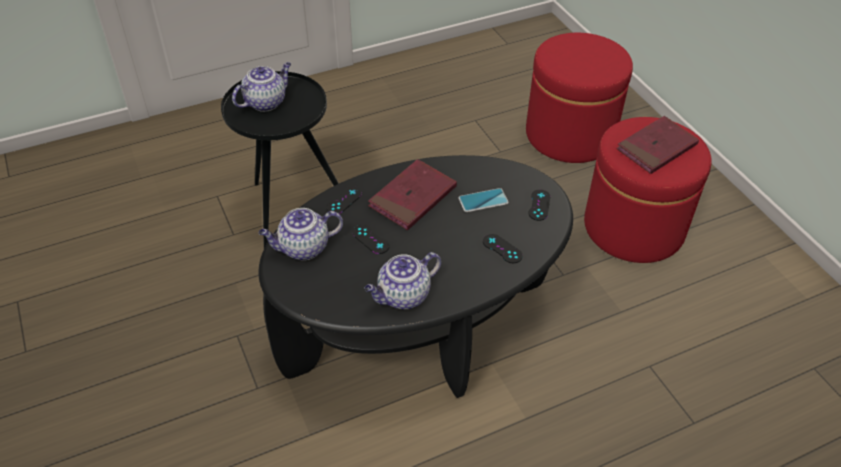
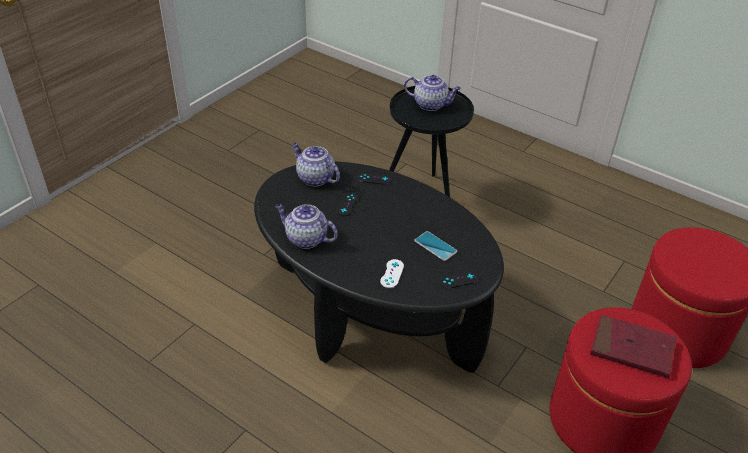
camera: 60 degrees right, 5 degrees down
(412, 197) = (406, 209): red book -> none
(502, 249) = (392, 273): black game controller -> white game controller

